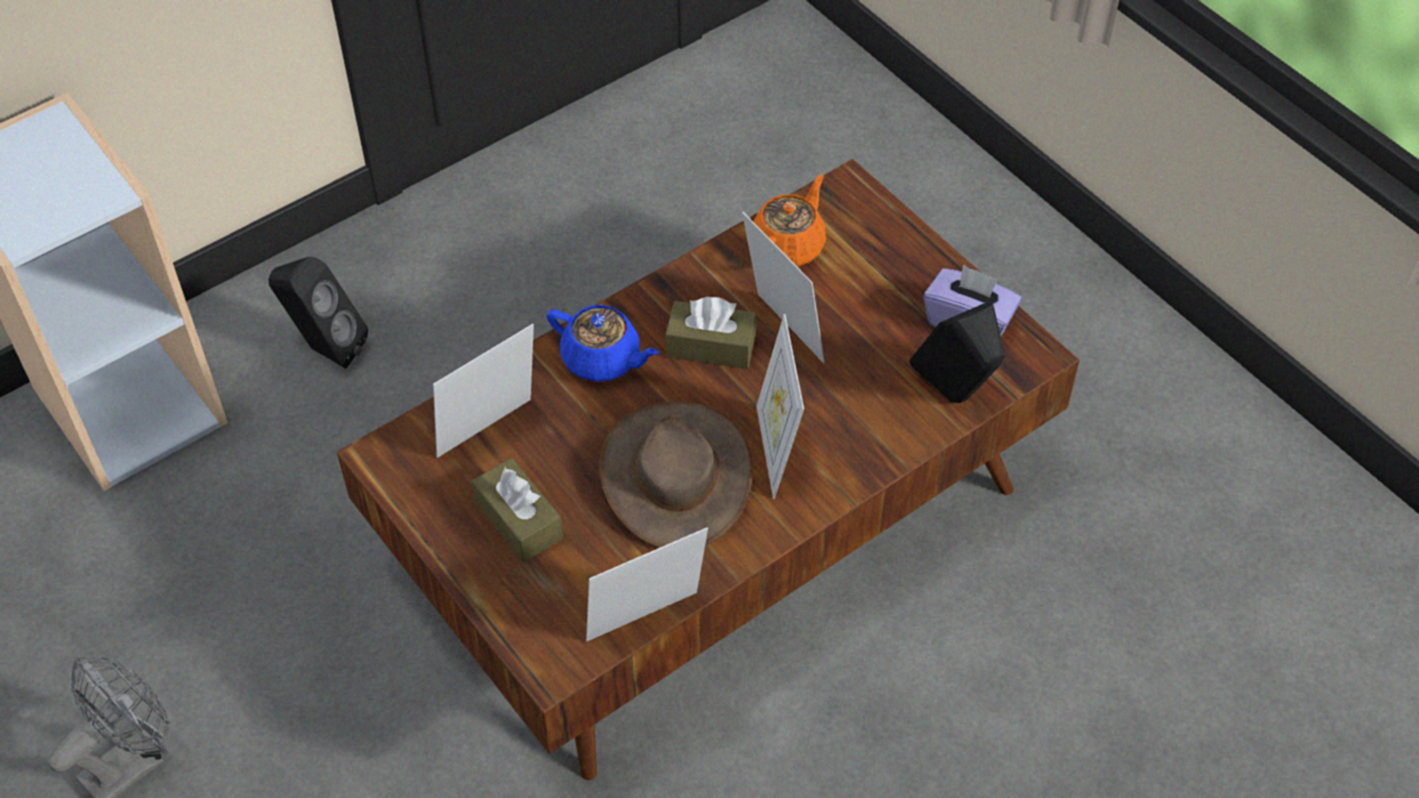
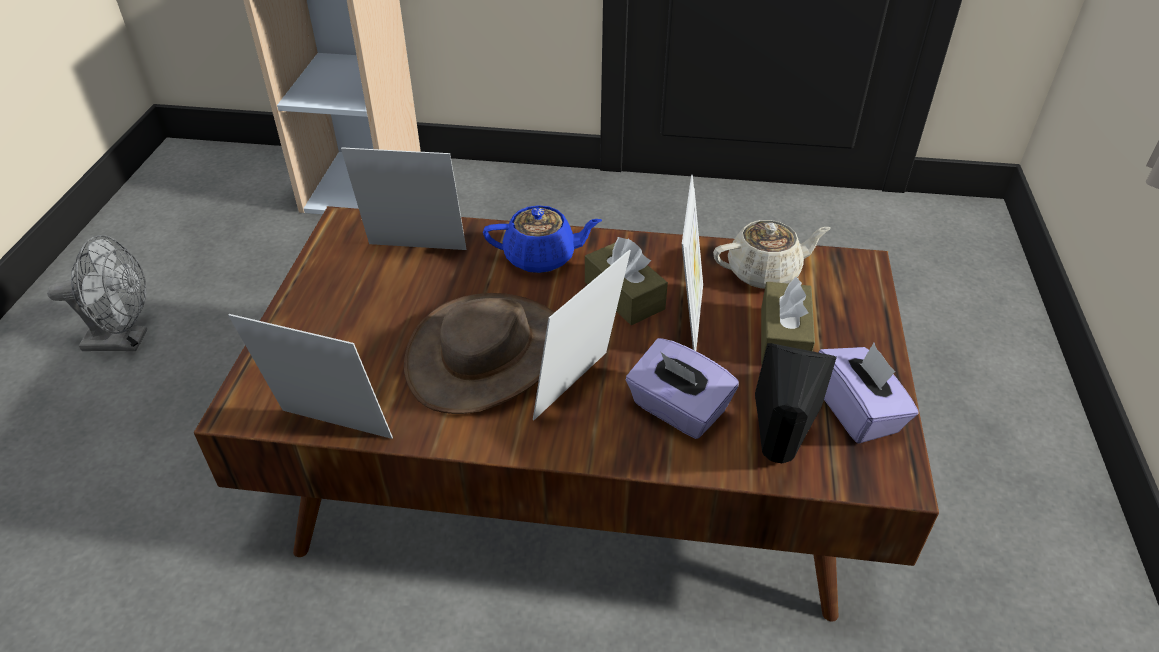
camera: 45 degrees right, 10 degrees down
(325, 349) = (483, 217): black speaker -> none
(519, 520) = (358, 309): brown tissue box -> brown tissue box (783, 338)
(603, 359) = (541, 257): blue teapot -> blue teapot turned 75 degrees counterclockwise
(788, 245) = (765, 272): orange teapot -> beige teapot
(858, 412) = (677, 410): none -> purple tissue box

